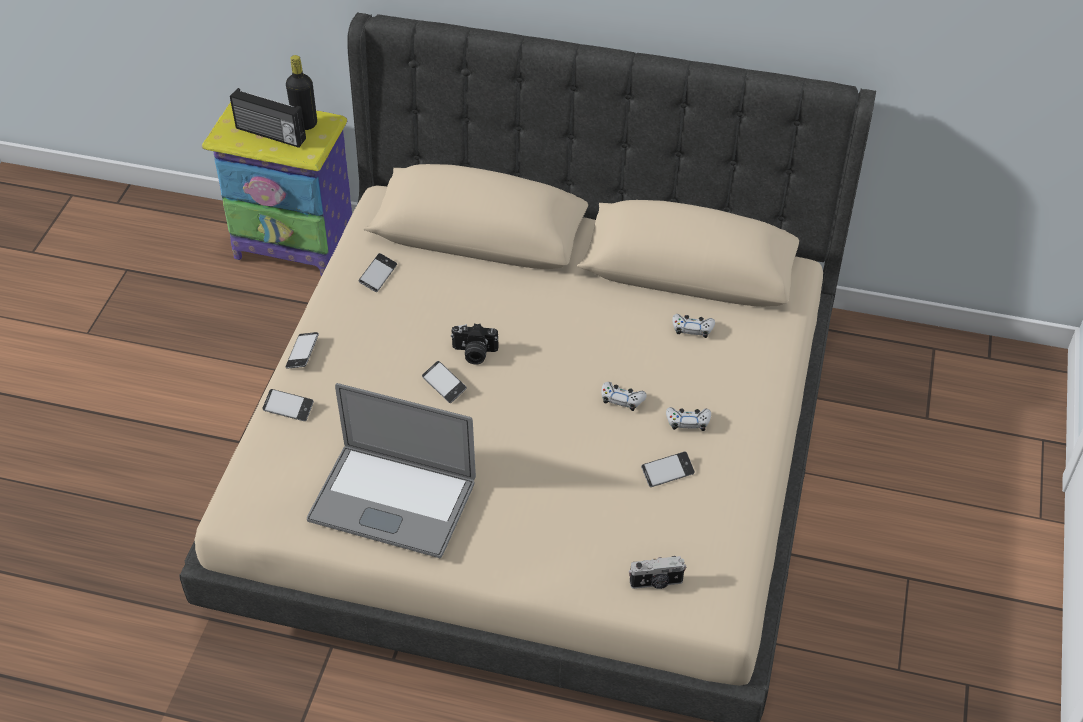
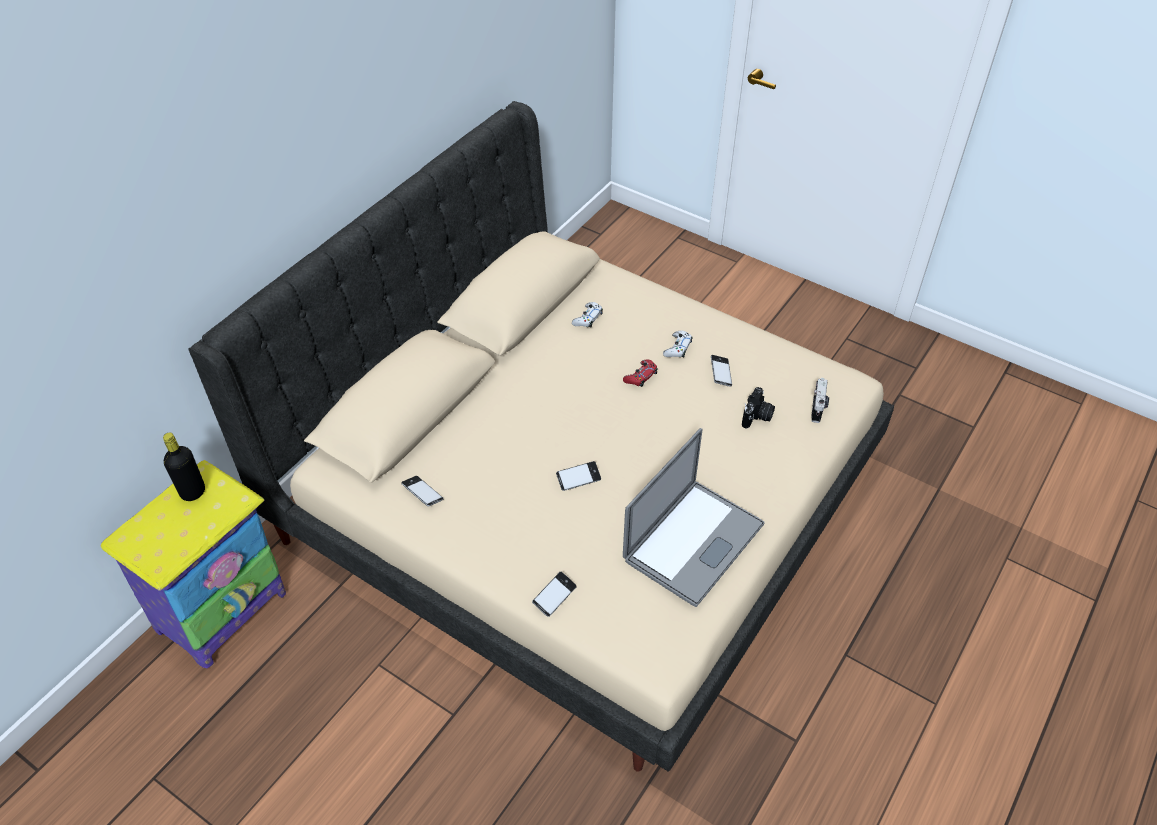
camera: 70 degrees left, 0 degrees up
(270, 134) = (189, 523): radio -> none
(302, 353) = (491, 571): phone -> none
(474, 353) = (552, 450): camera -> camera (757, 417)
(622, 399) = (640, 376): white game controller -> red game controller

